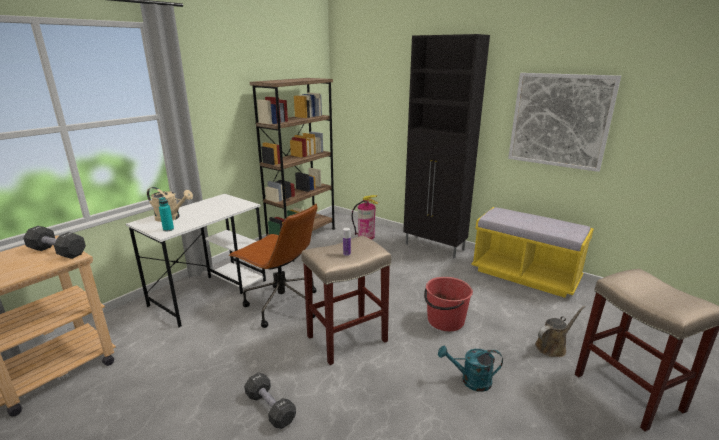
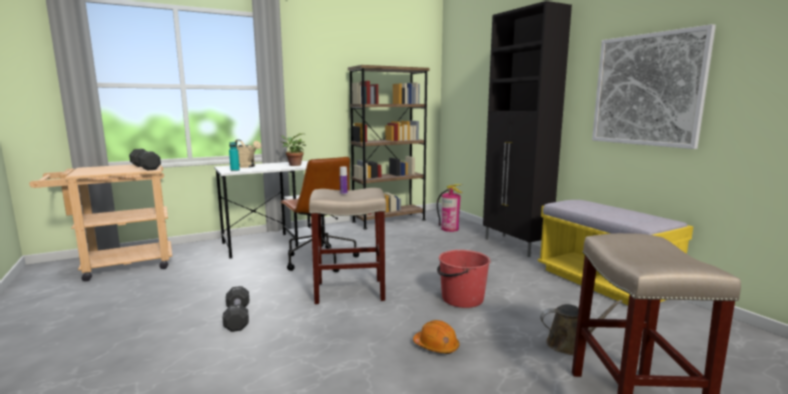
camera: 25 degrees right, 10 degrees down
(222, 206) = (293, 165): none -> potted plant
(470, 381) = (436, 346): turquoise watering can -> orange hard hat

